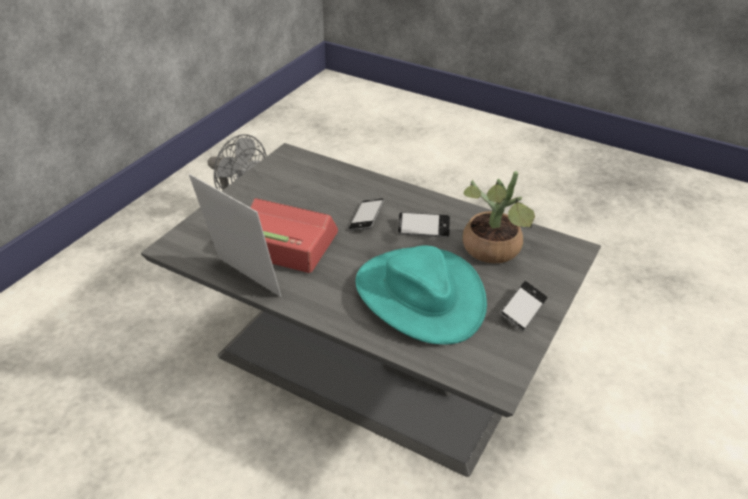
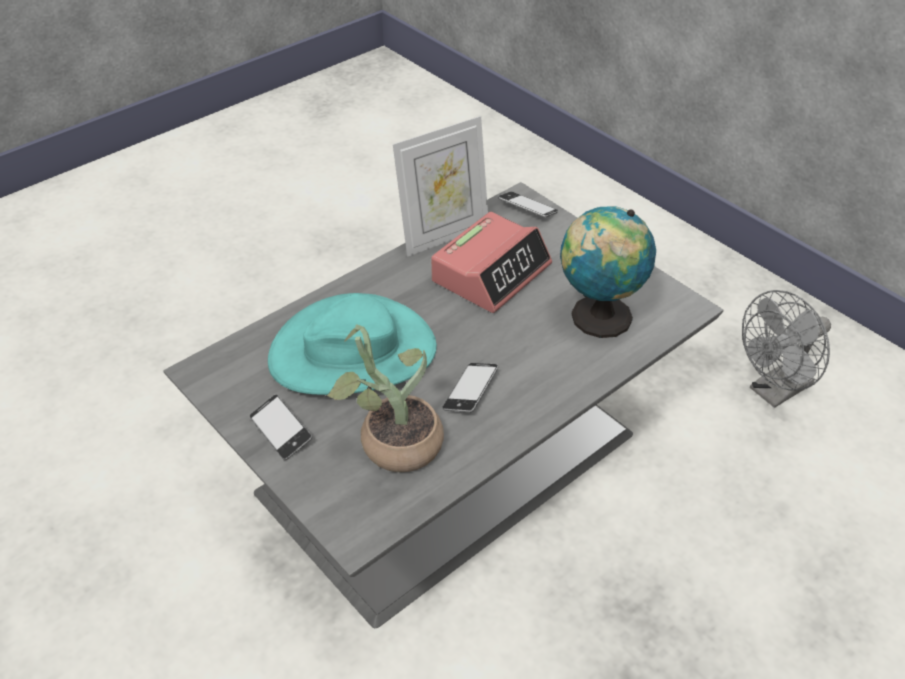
camera: 110 degrees right, 5 degrees up
(318, 187) = (597, 318): none -> globe
(366, 218) = (513, 346): phone -> phone (527, 209)

